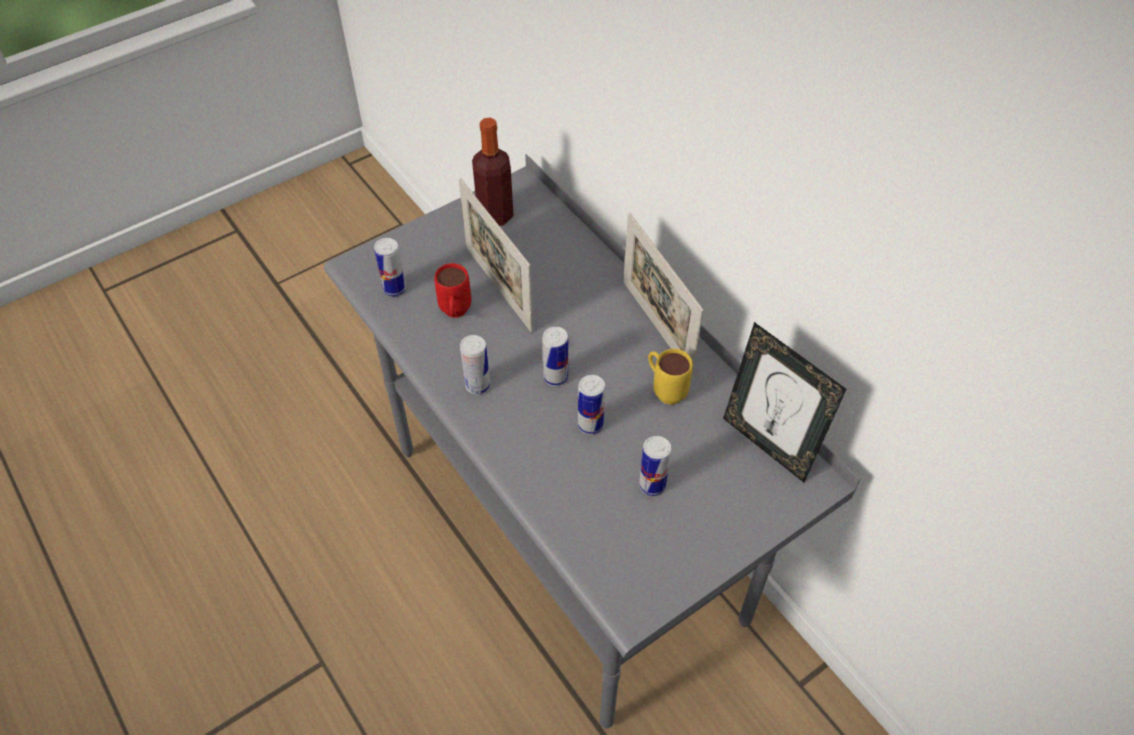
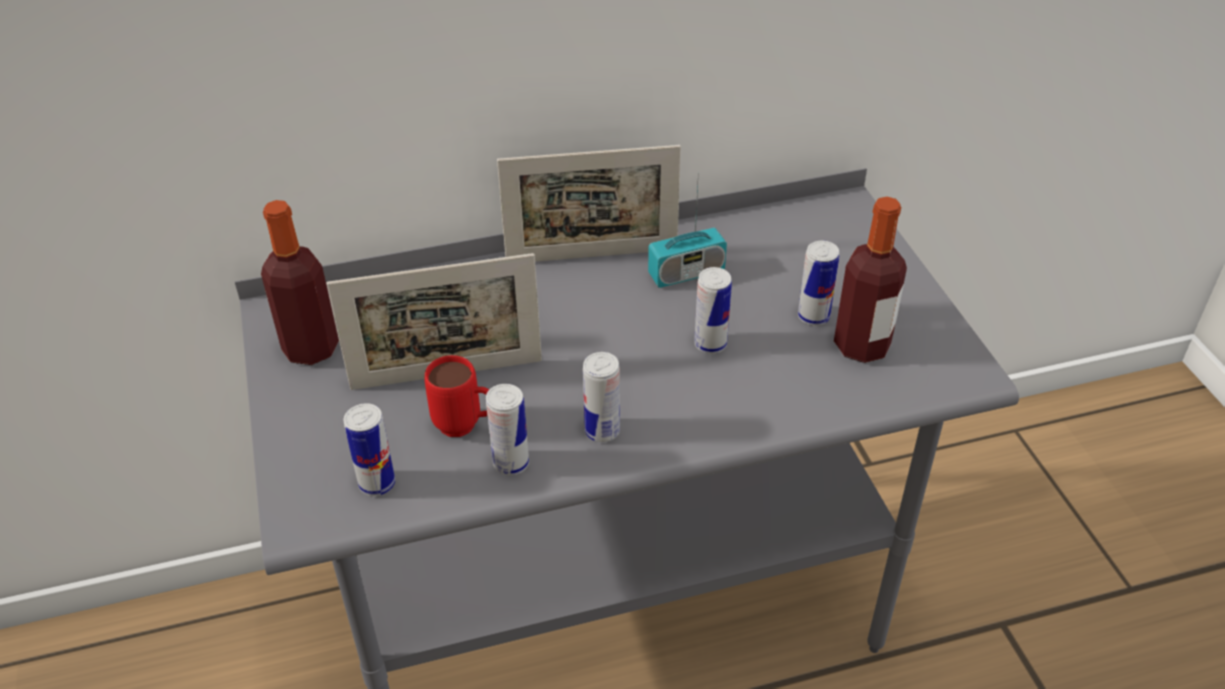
camera: 70 degrees left, 10 degrees down
(555, 377) = (625, 356): can -> can (511, 463)
(631, 525) = (861, 346): none -> bottle
(664, 390) = (686, 273): yellow mug -> radio
(768, 444) = (791, 222): picture frame -> none

